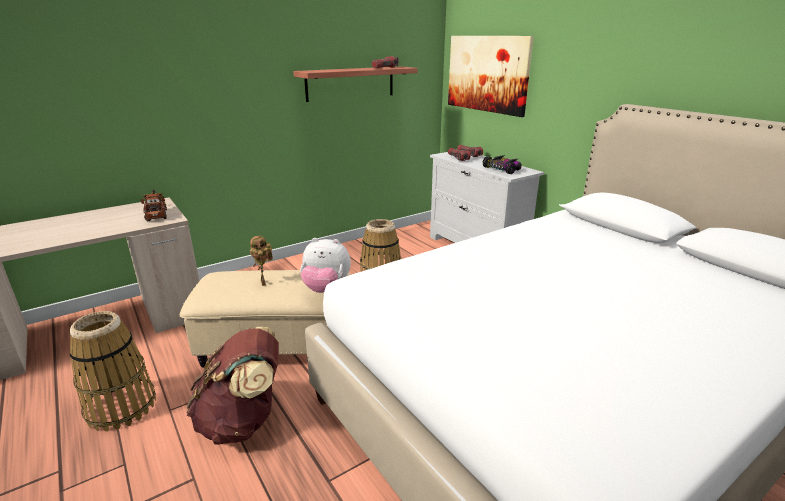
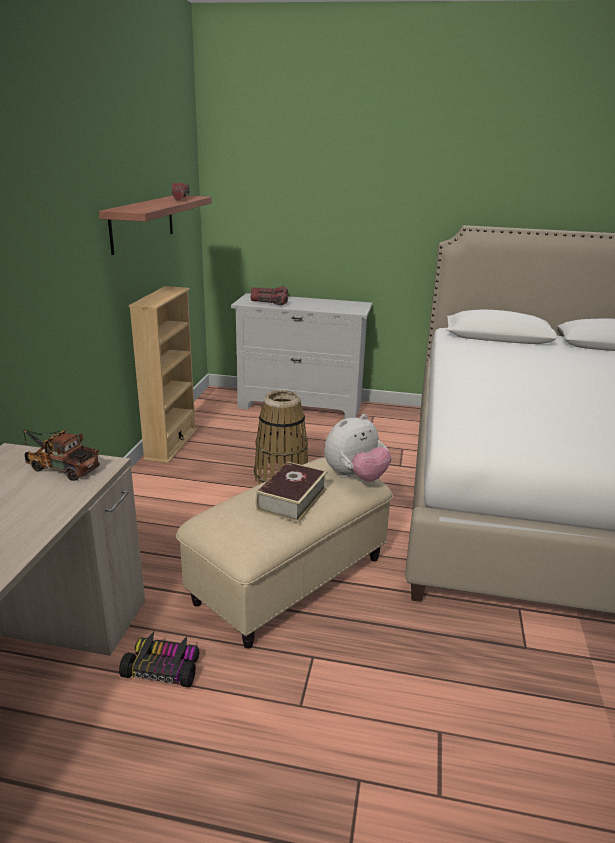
camera: 45 degrees left, 0 degrees up
(122, 407) = (241, 745): basket -> none
(243, 421) = (386, 659): brown backpack -> none
(264, 283) = (292, 499): toy robot -> book
(355, 245) = (171, 444): none -> beige bookcase
(487, 74) = (278, 200): picture -> none
(502, 169) = (336, 307): toy car -> toy car (163, 668)

